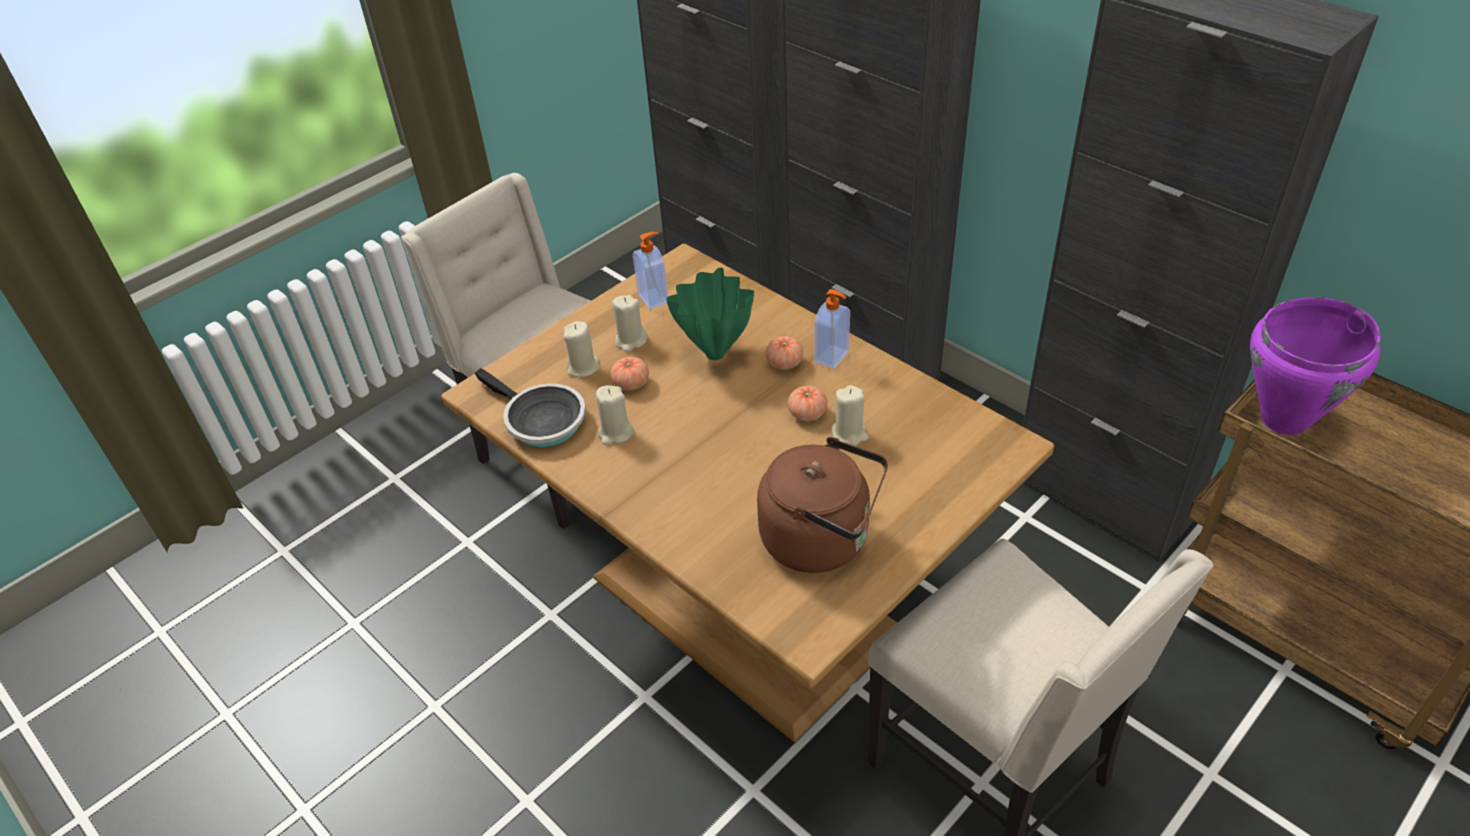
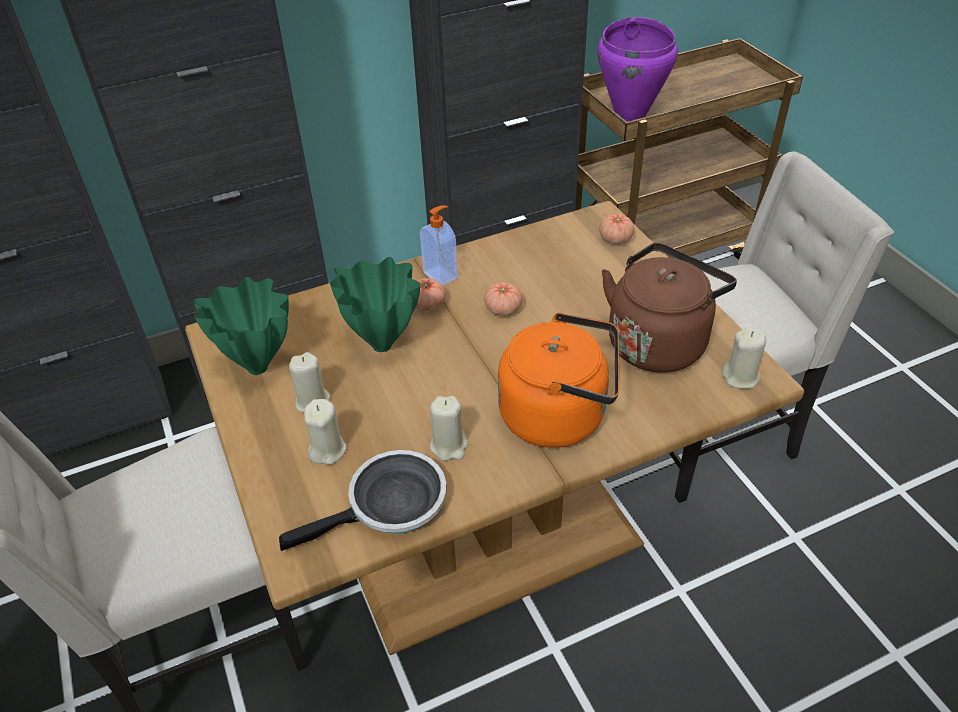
camera: 70 degrees left, 0 degrees up
(631, 383) = (381, 416): tomato -> tomato (615, 239)
(654, 298) = (259, 368): soap dispenser -> green vase
(681, 492) = (559, 415): none -> orange kettle
(849, 434) = (543, 292): beige candle -> beige candle (741, 377)

